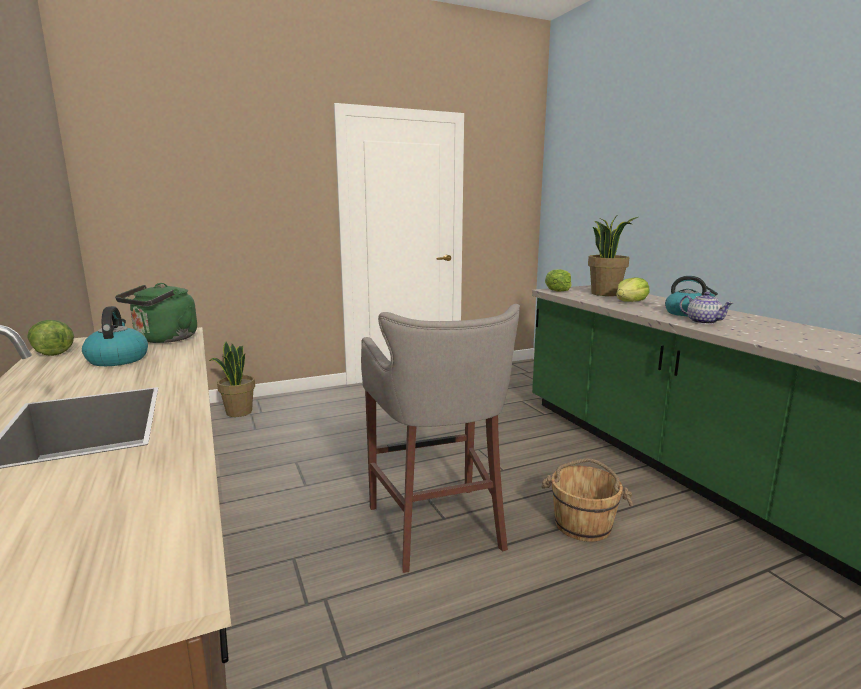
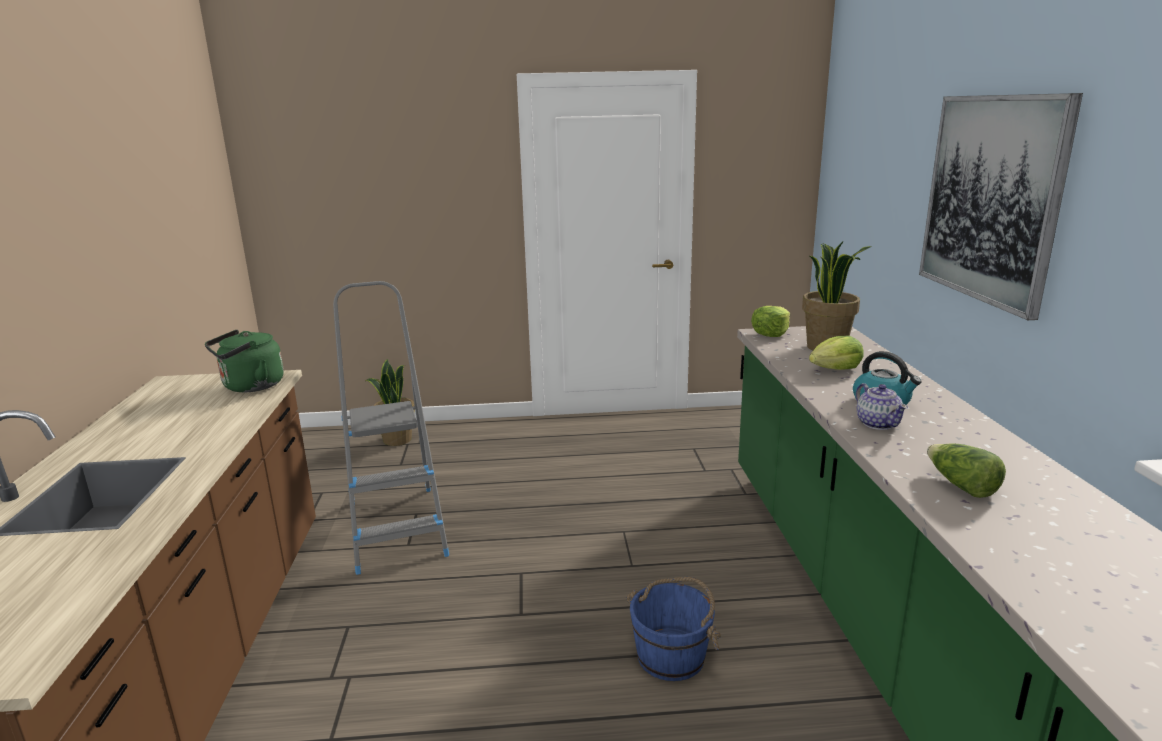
camera: 20 degrees right, 5 degrees up
(52, 351) = (150, 394): lettuce -> lettuce (960, 486)
(117, 359) = (189, 413): kettle -> none
(285, 474) = (396, 528): none -> grey step ladder
(438, 528) = (506, 625): grey stool -> none
(583, 524) = (672, 656): brown bucket -> blue bucket
(719, 178) = (991, 199): none -> picture

